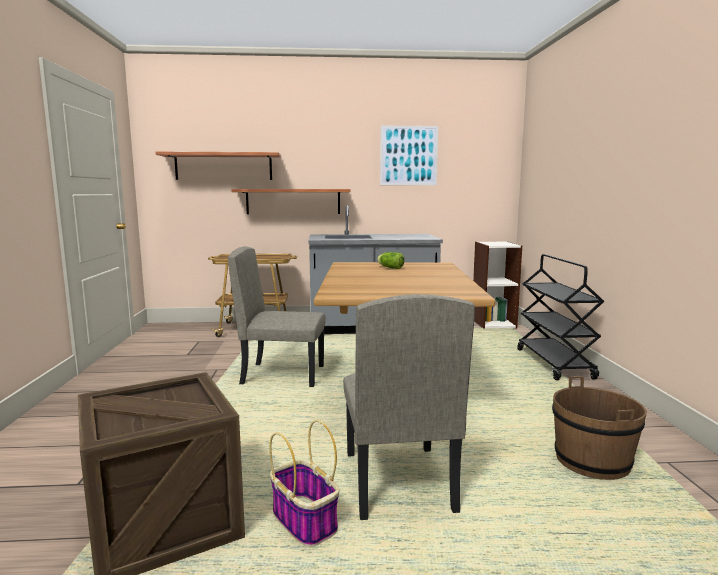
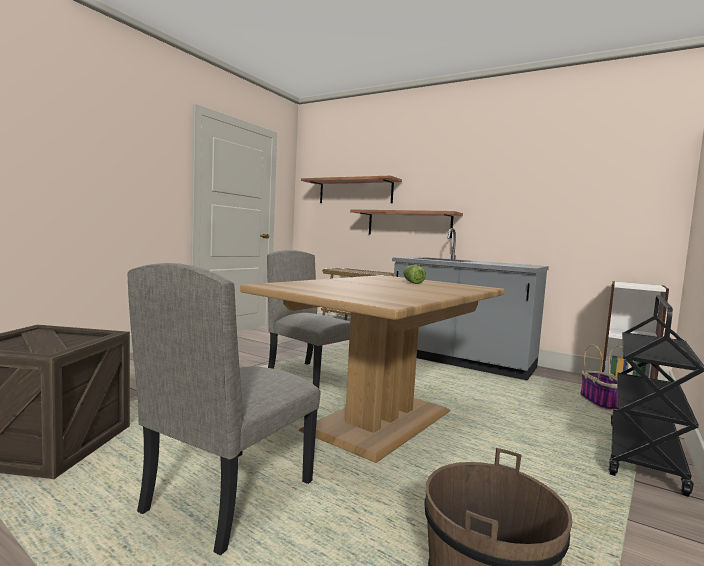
camera: 35 degrees right, 5 degrees down
(305, 522) = (106, 490): basket -> basket (601, 403)
(408, 155) = (532, 176): picture -> none

